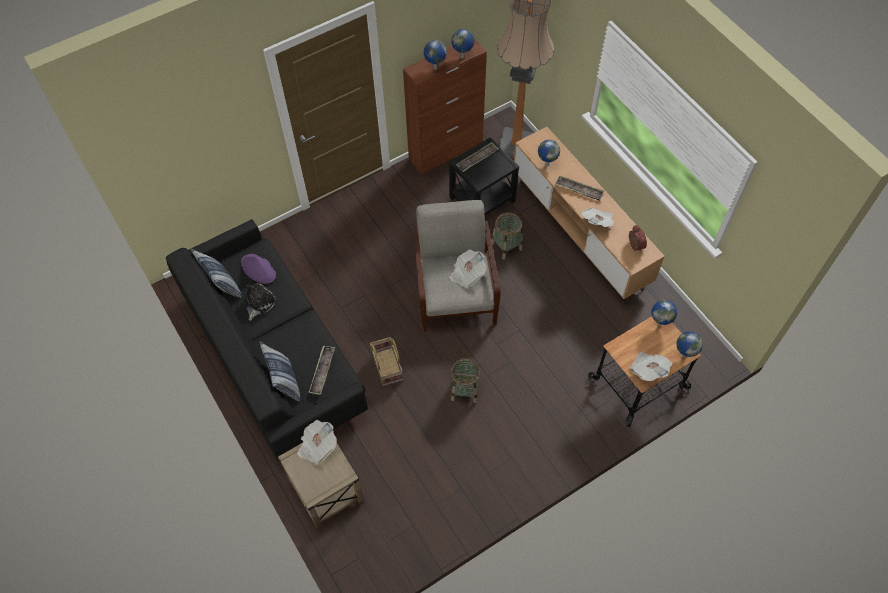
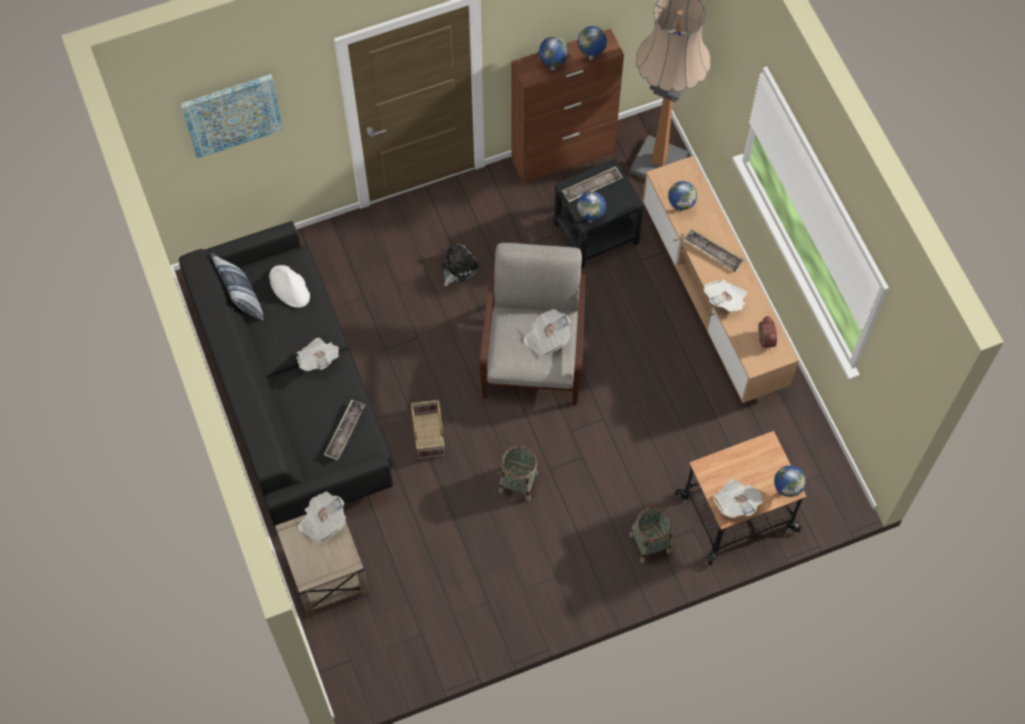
camera: 10 degrees right, 5 degrees up
(189, 128) = (232, 114): none -> picture
(259, 269) = (290, 287): purple hat -> white hat
(259, 303) = (283, 331): plush toy -> plush toy (458, 267)
(285, 382) = (298, 436): pillow -> none
(291, 319) = (318, 359): none -> newspaper
(506, 246) = (613, 303): basket -> basket (650, 543)
(659, 323) = (766, 447): globe -> globe (590, 219)

